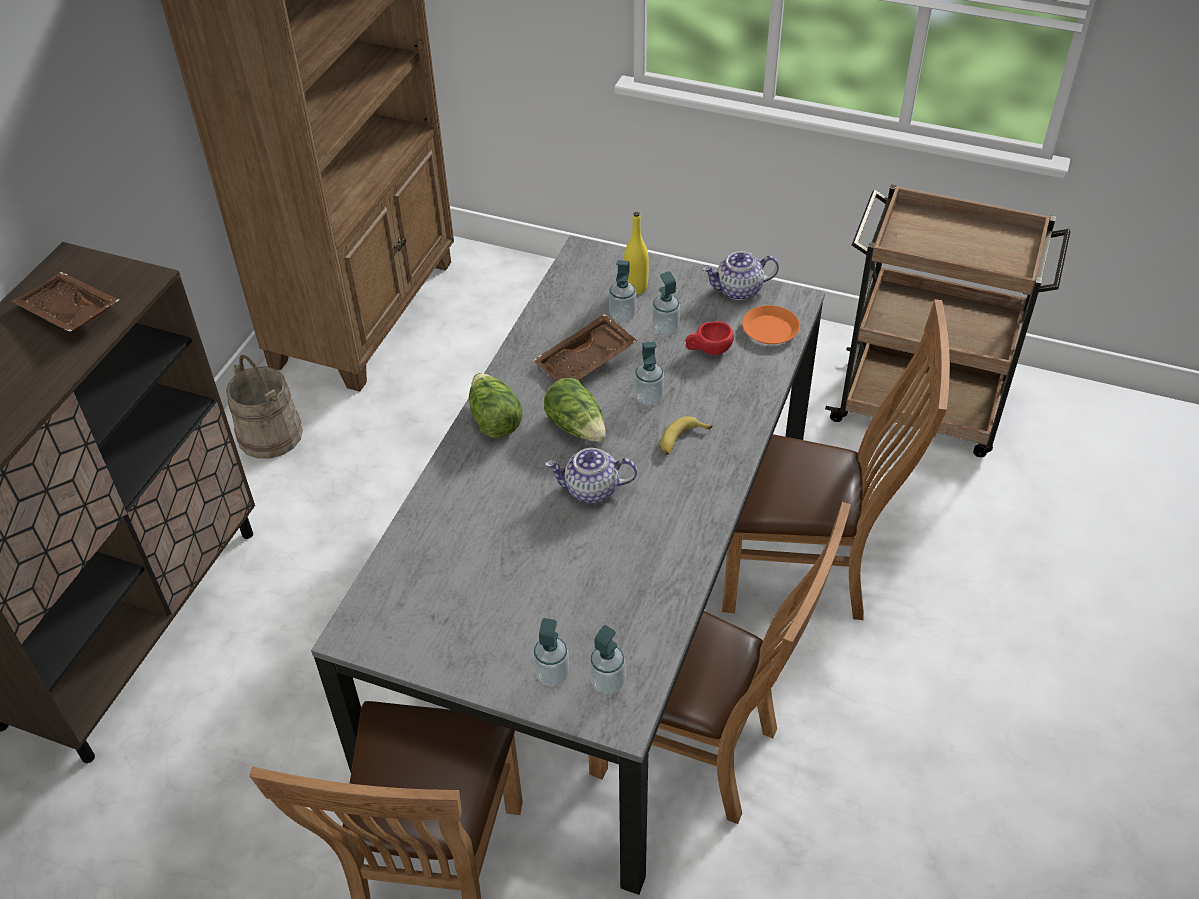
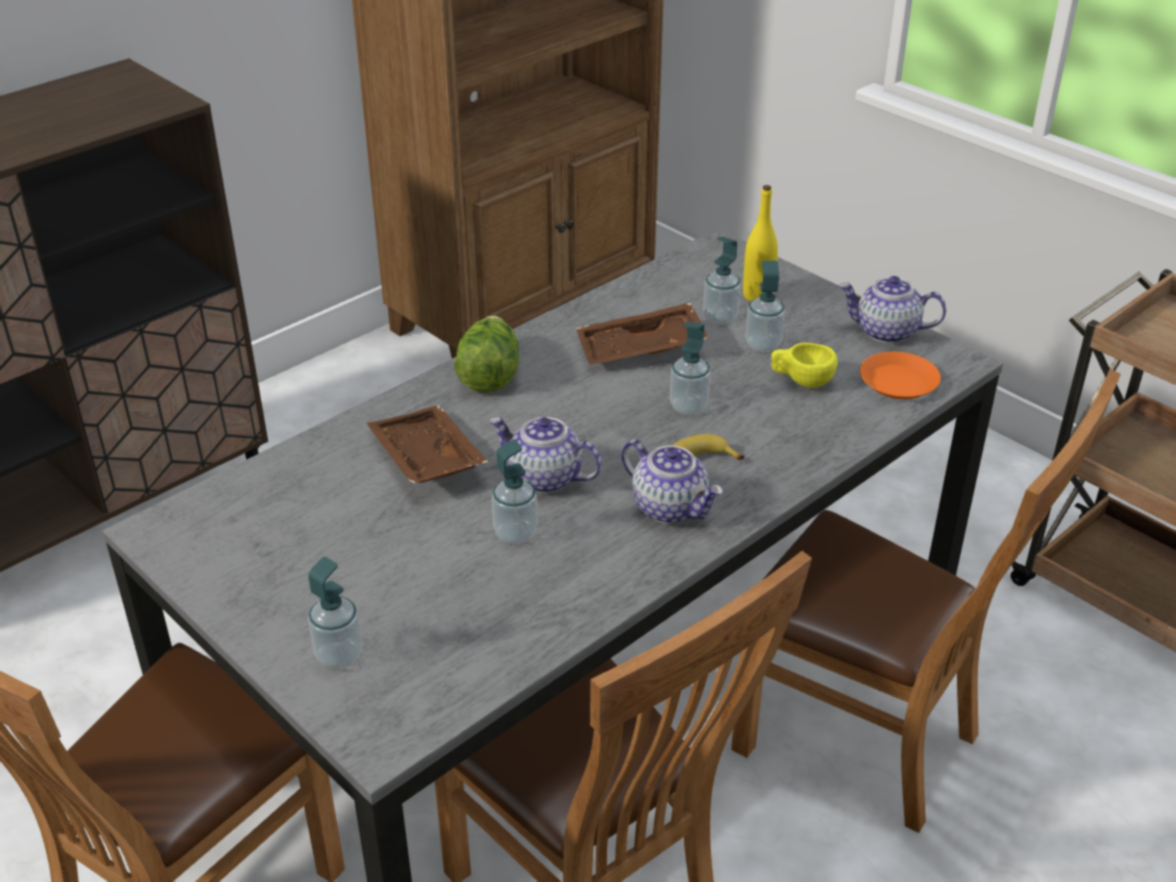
camera: 25 degrees right, 10 degrees down
(68, 314) = (73, 111): brown tray -> brown tray (424, 459)
(269, 435) = (346, 391): beige bucket -> none
(577, 426) = (579, 410): lettuce -> none
(608, 682) = (397, 690): soap dispenser -> soap dispenser (515, 534)
(688, 481) = (671, 507): none -> teapot
(708, 350) = (801, 380): red cup -> yellow cup

